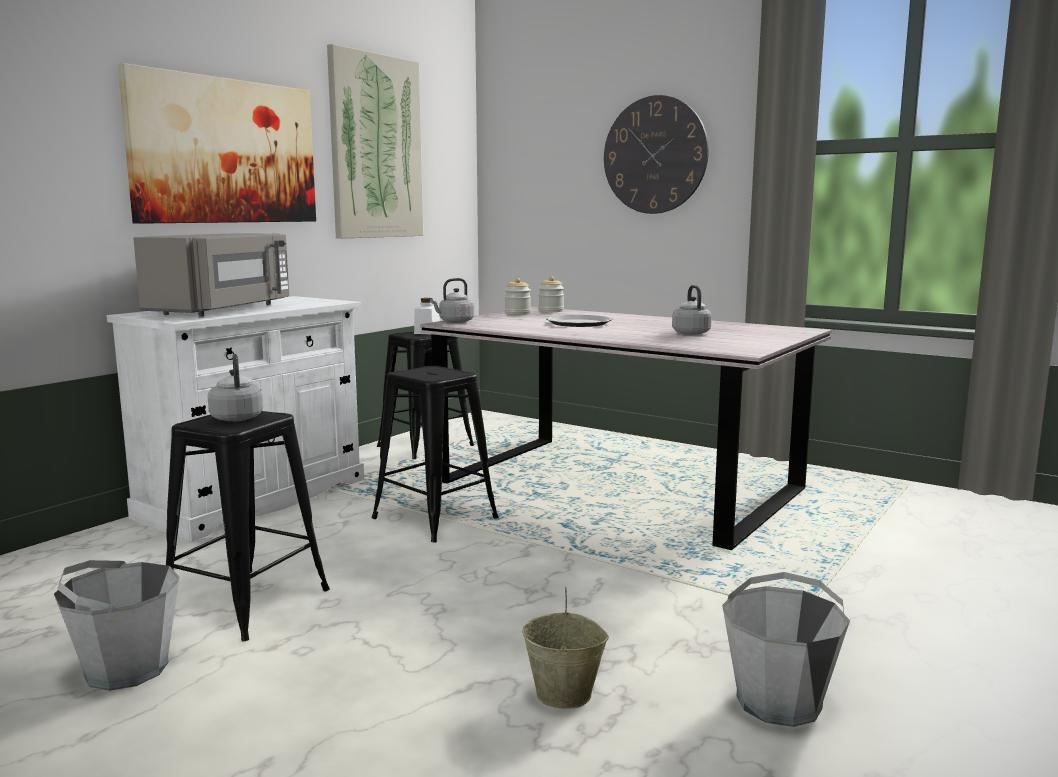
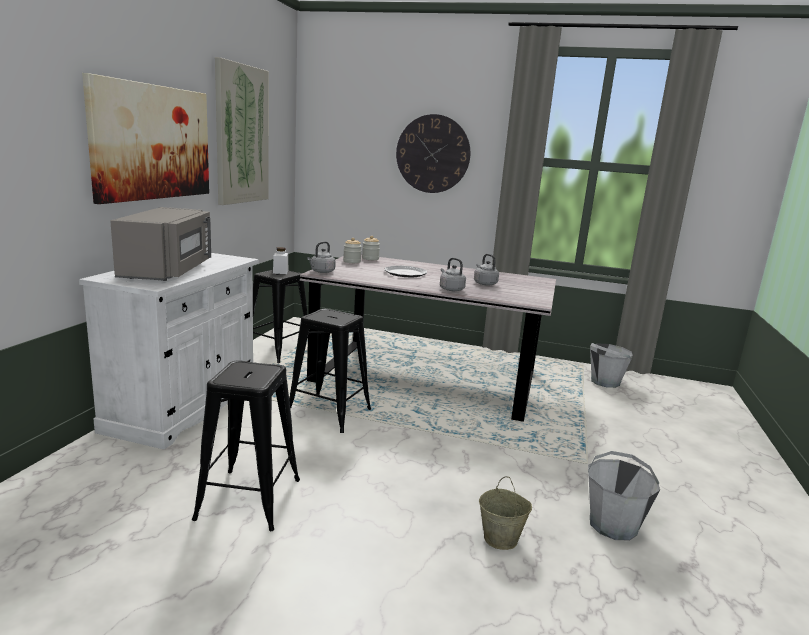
camera: 20 degrees left, 5 degrees up
(126, 669) = (201, 568): grey bucket -> grey bucket (604, 381)
(237, 417) = (248, 371): grey kettle -> grey kettle (450, 289)

